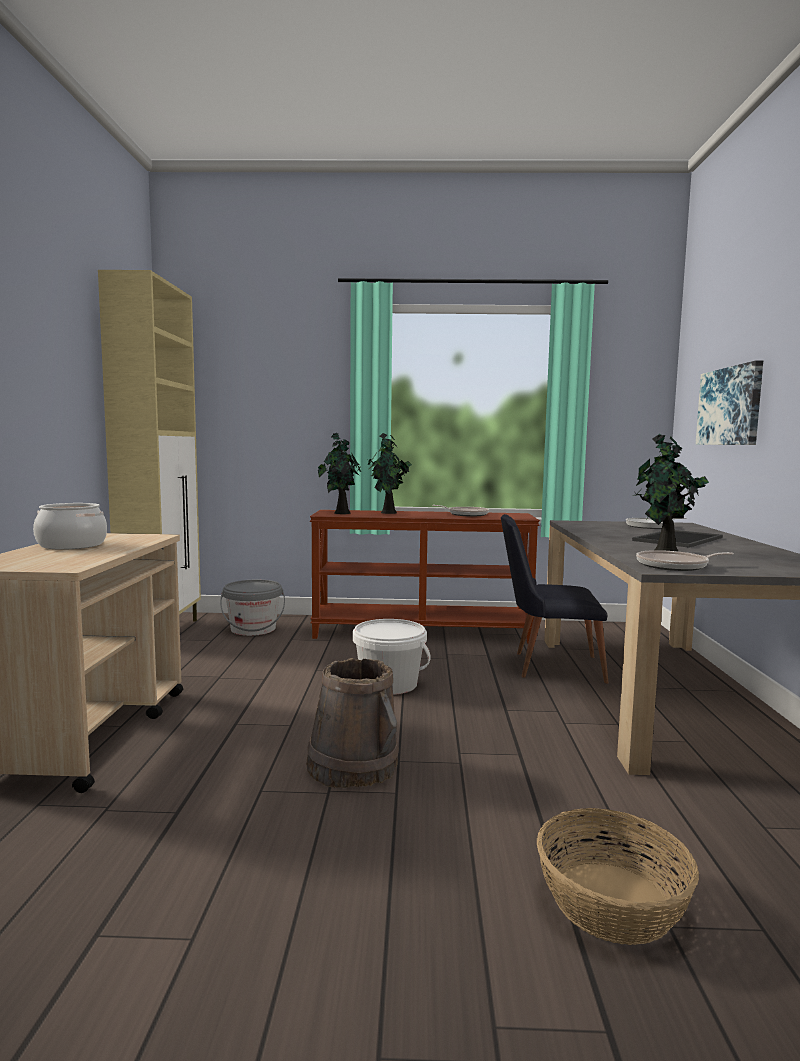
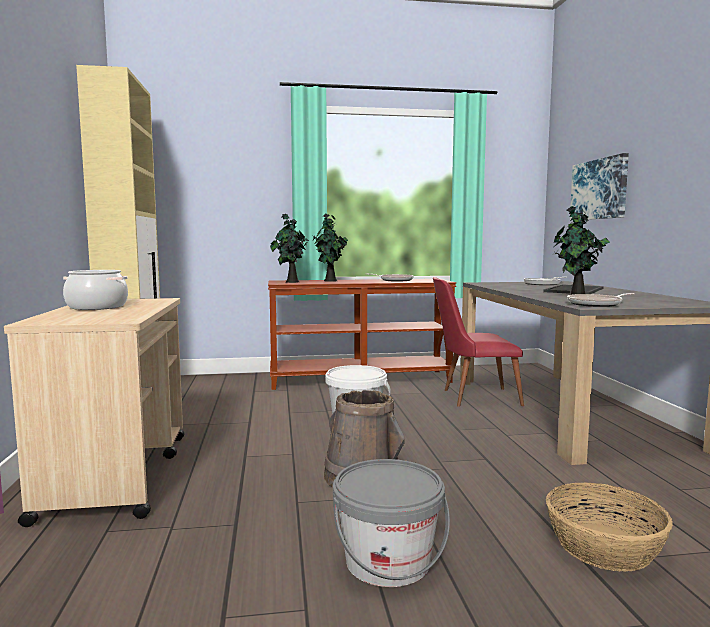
camera: 10 degrees left, 0 degrees up
(253, 629) = (215, 386): grey bucket -> grey bucket (388, 561)
(548, 665) = (473, 397): black chair -> red chair

